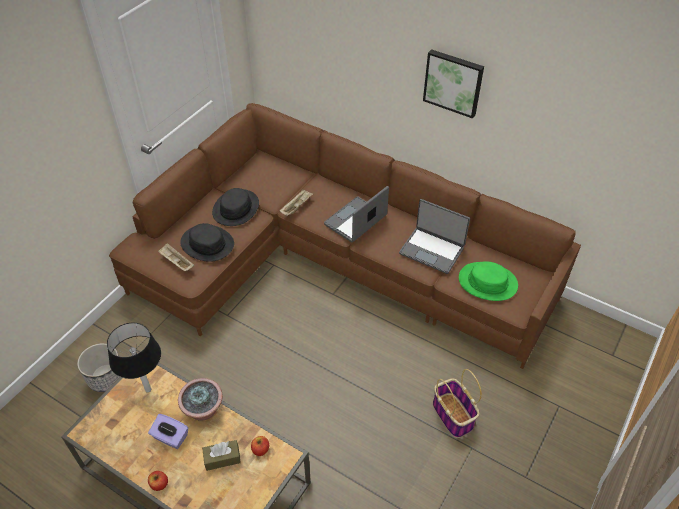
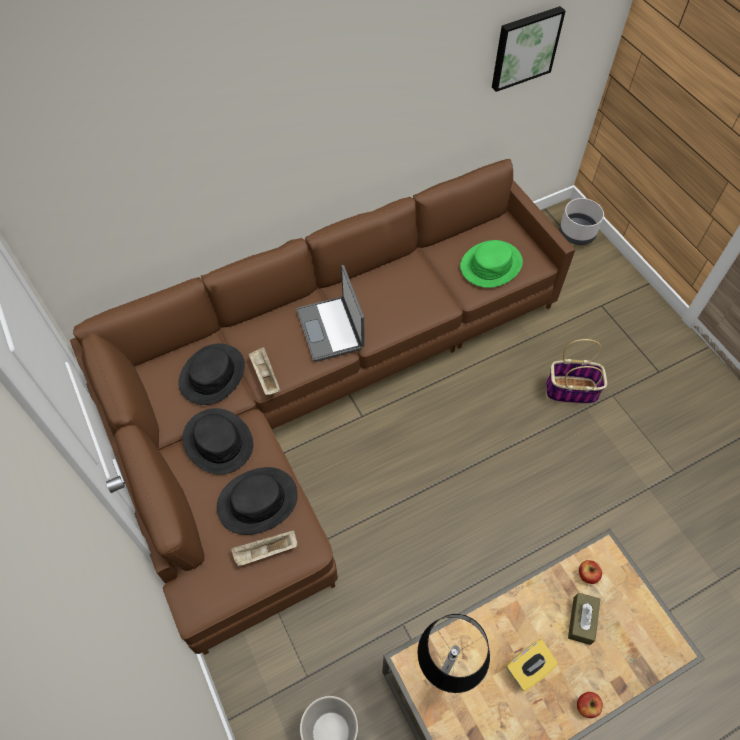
camera: 60 degrees left, 10 degrees up
(170, 437) = (528, 668): purple tissue box -> yellow tissue box
(204, 410) = (508, 614): potted plant -> none
(280, 184) = (212, 374): none -> black hat
(432, 250) = (420, 285): laptop -> none
(453, 82) = (342, 101): picture -> picture (525, 47)
(622, 358) = (577, 233): none -> grey planter

